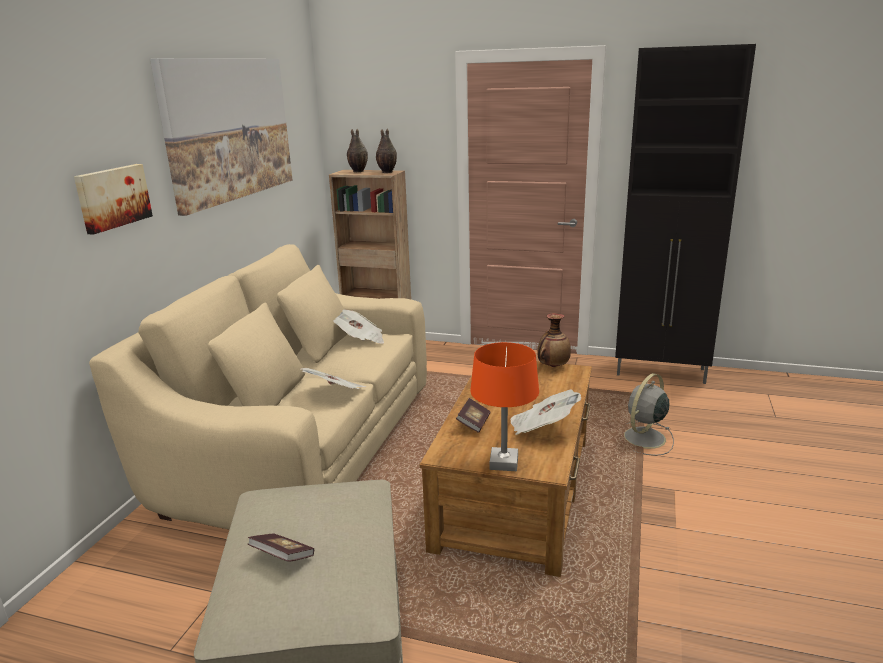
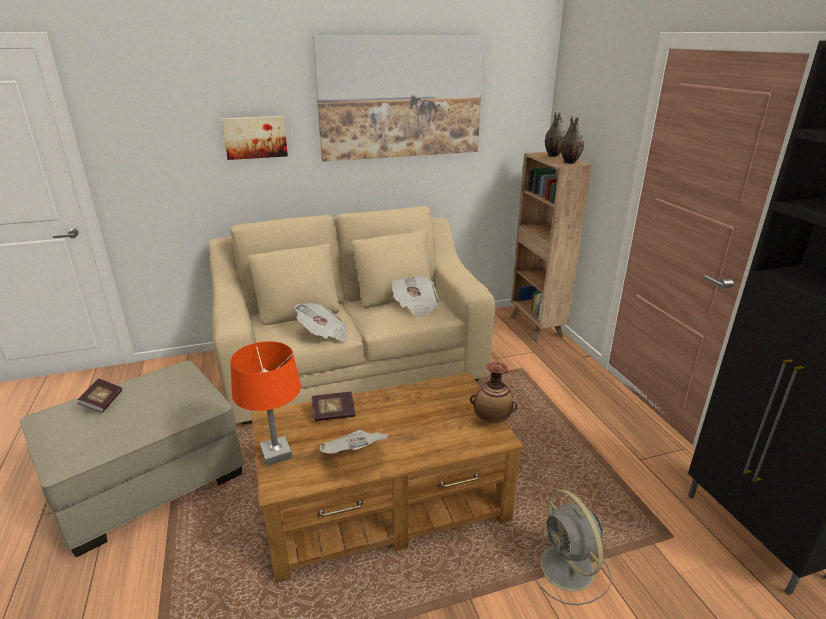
camera: 55 degrees right, 5 degrees up
(643, 438) = (568, 569): grey fan -> grey fan turned 120 degrees counterclockwise

